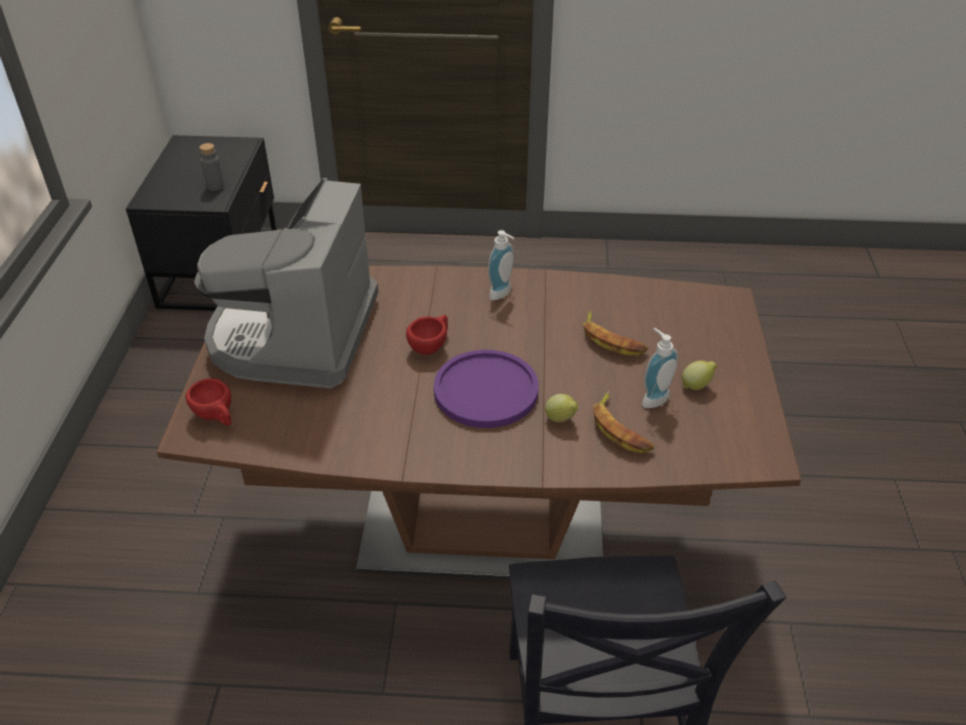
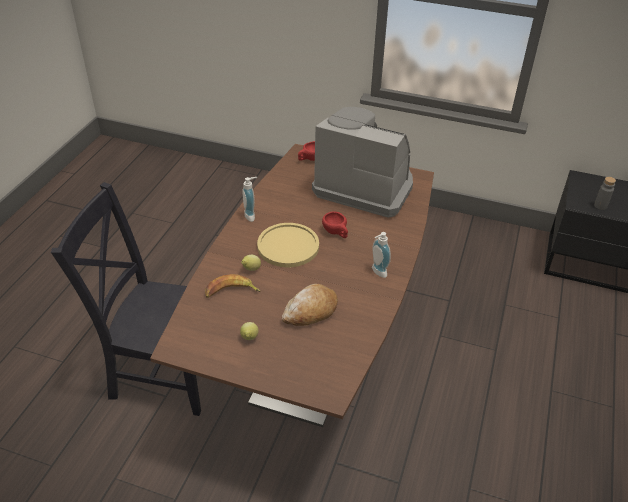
camera: 105 degrees right, 0 degrees up
(486, 390) = (288, 246): purple plate -> yellow plate
(612, 340) = (310, 311): banana -> bread
(652, 398) = (249, 313): soap dispenser -> soap dispenser (251, 215)

